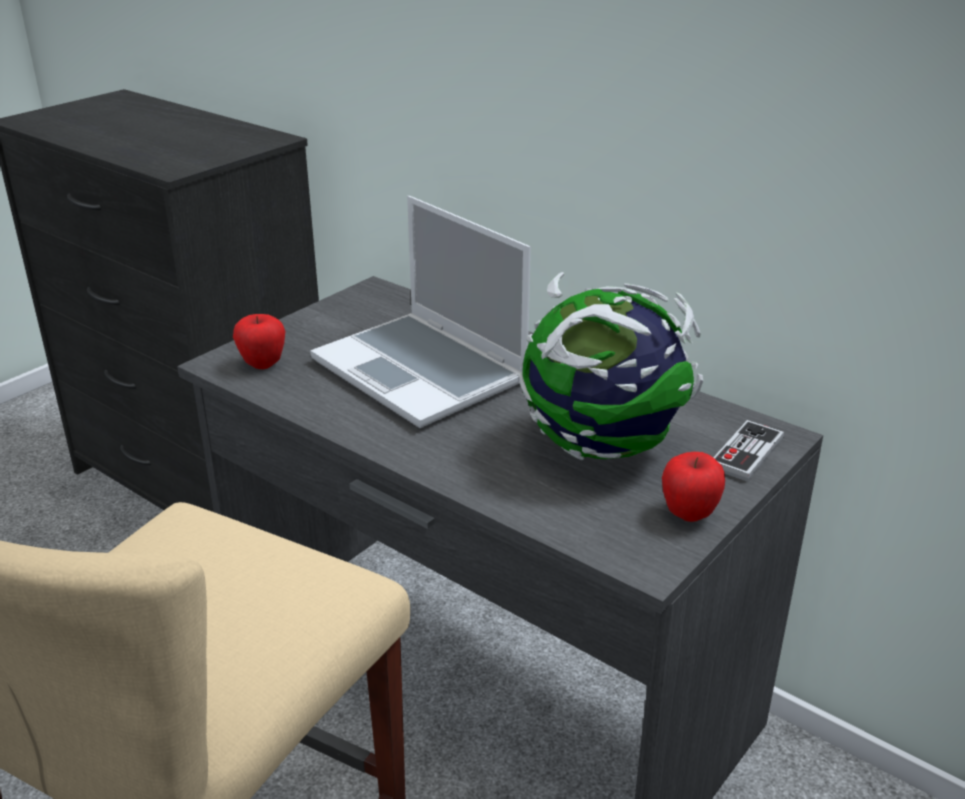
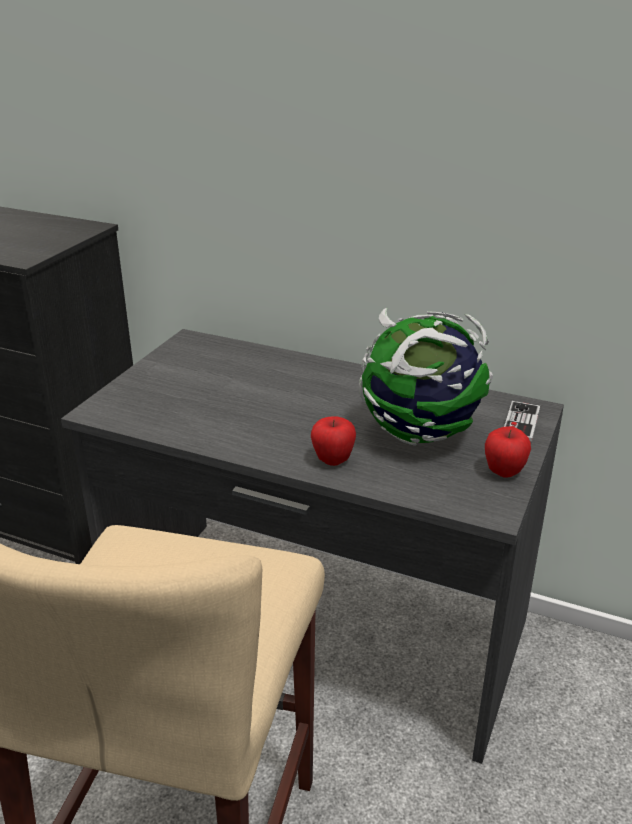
camera: 15 degrees left, 0 degrees up
(262, 364) = (131, 408): apple -> apple (333, 460)
(423, 372) = (261, 397): laptop -> none

